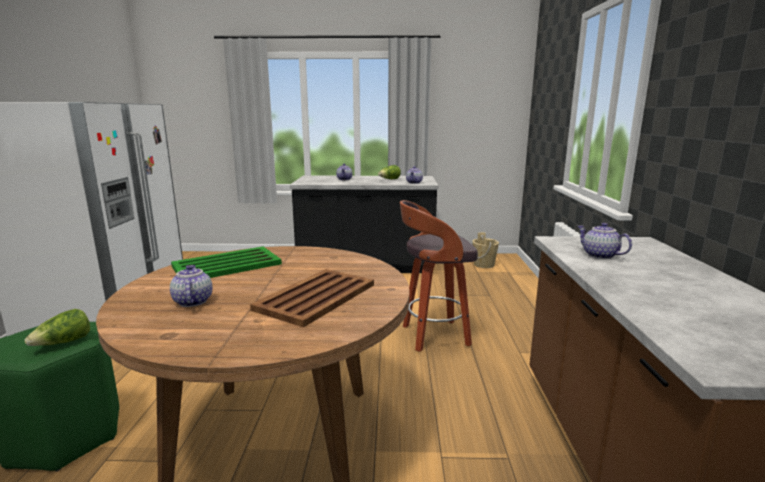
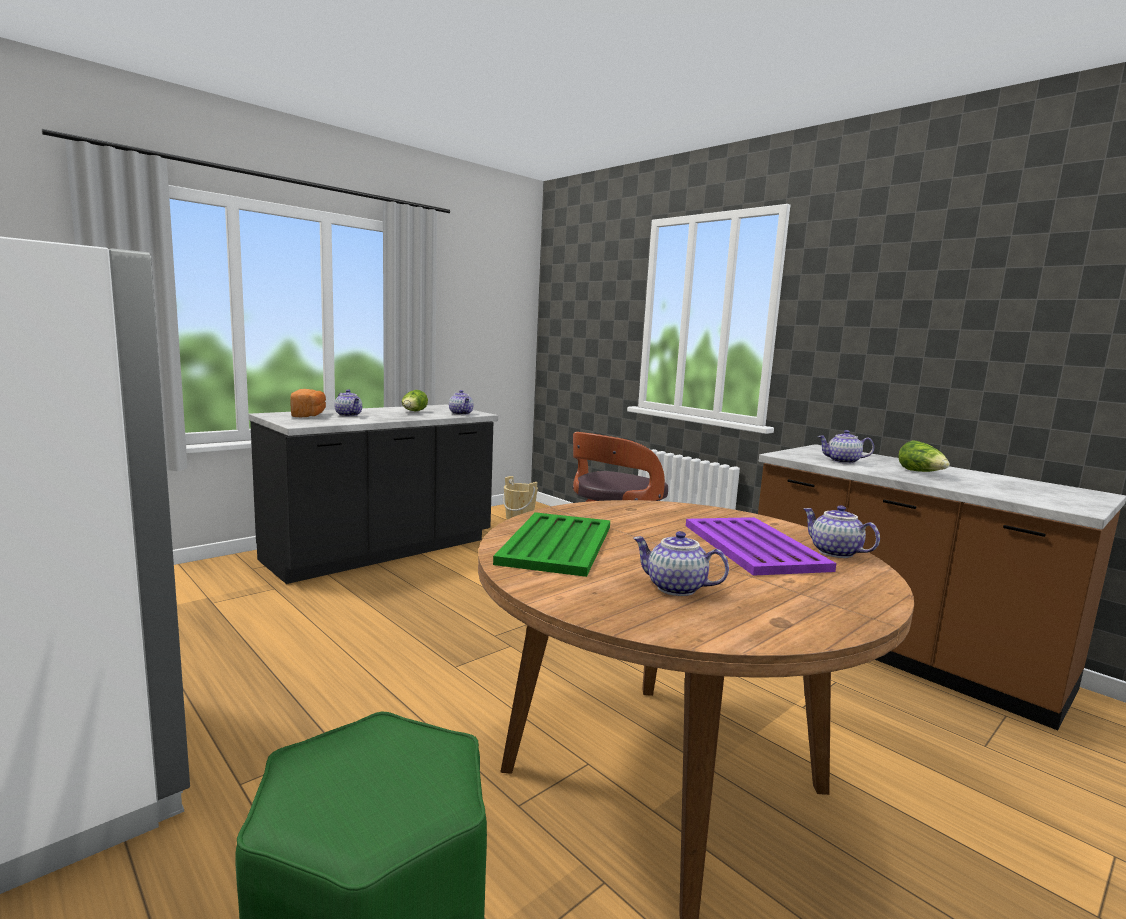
camera: 45 degrees left, 5 degrees down
(64, 343) = (425, 760): lettuce -> lettuce (921, 472)
(315, 297) = (753, 547): brown tray -> purple tray
(326, 178) = (309, 415): none -> bread
(353, 318) = (834, 552): none -> teapot

